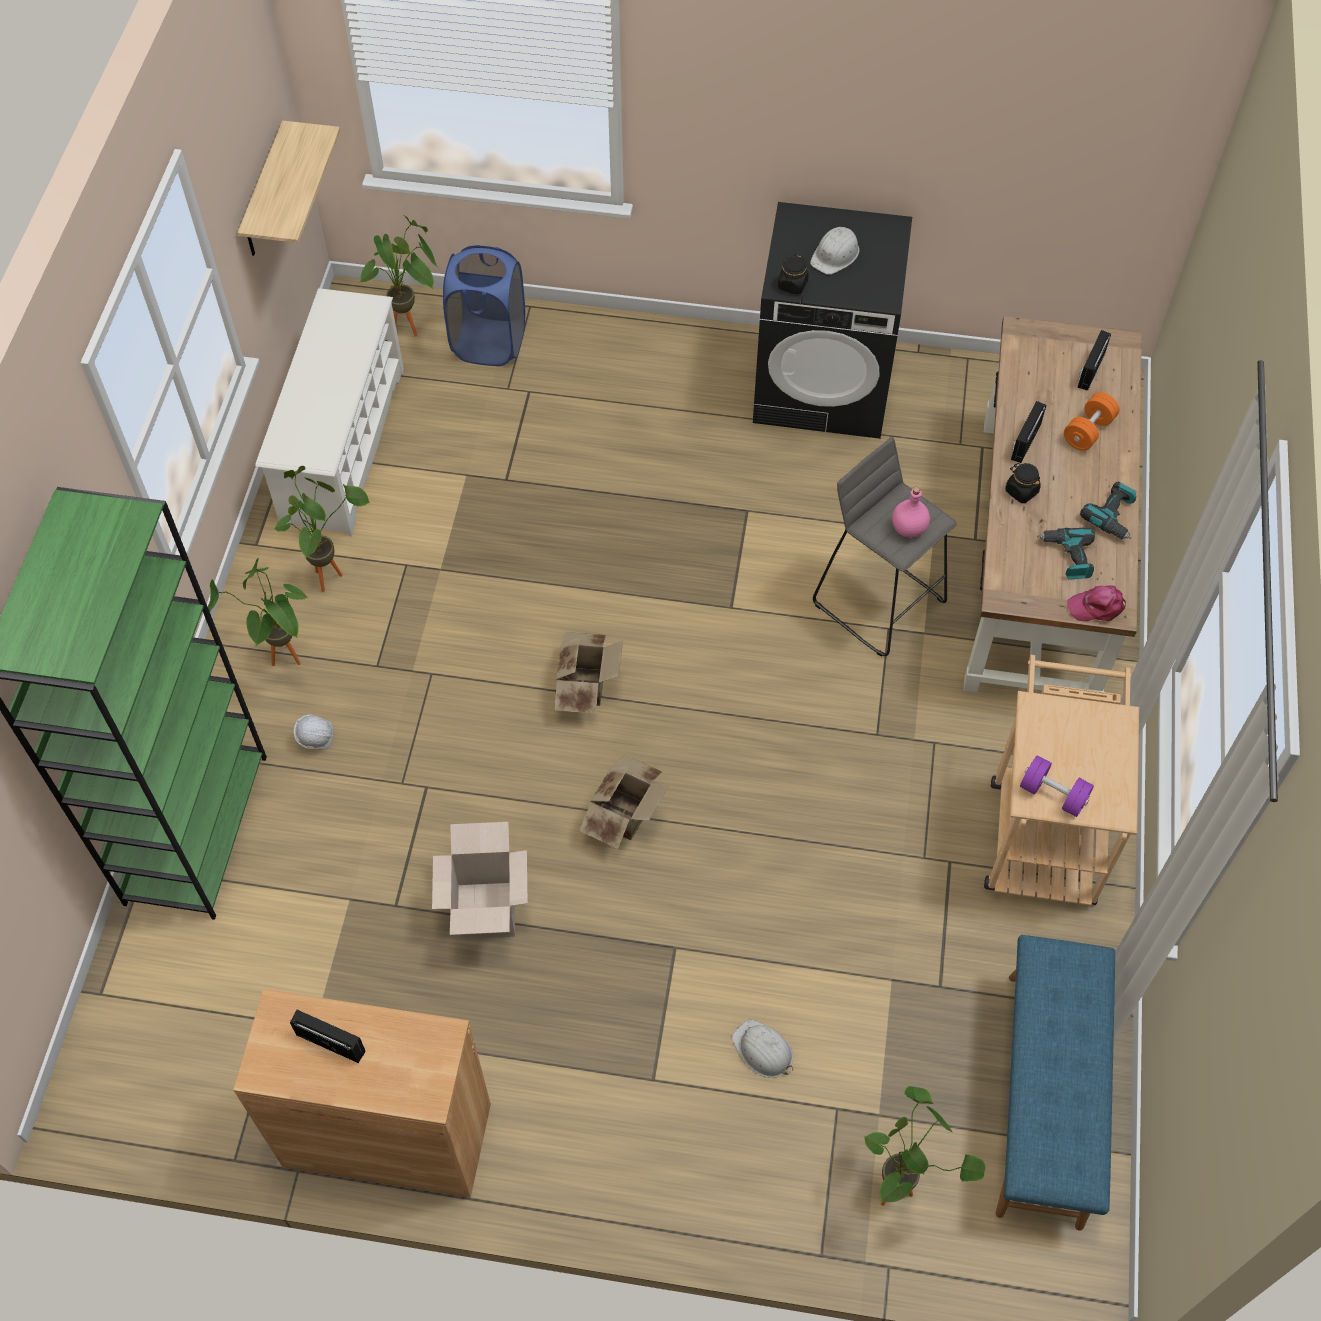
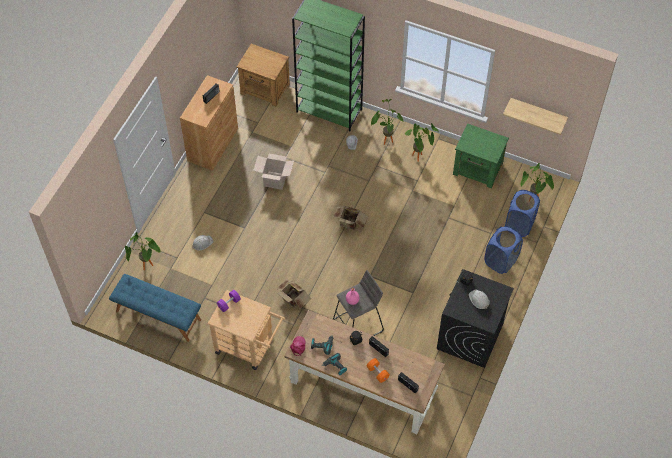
camera: 105 degrees right, 0 degrees up
(132, 1036) = (265, 89): none -> brown nightstand
(342, 445) = (478, 169): white shoe rack -> green nightstand
(601, 361) = (501, 261): none -> blue laundry basket
(626, 815) = (295, 225): cardboard box -> cardboard box (292, 300)

